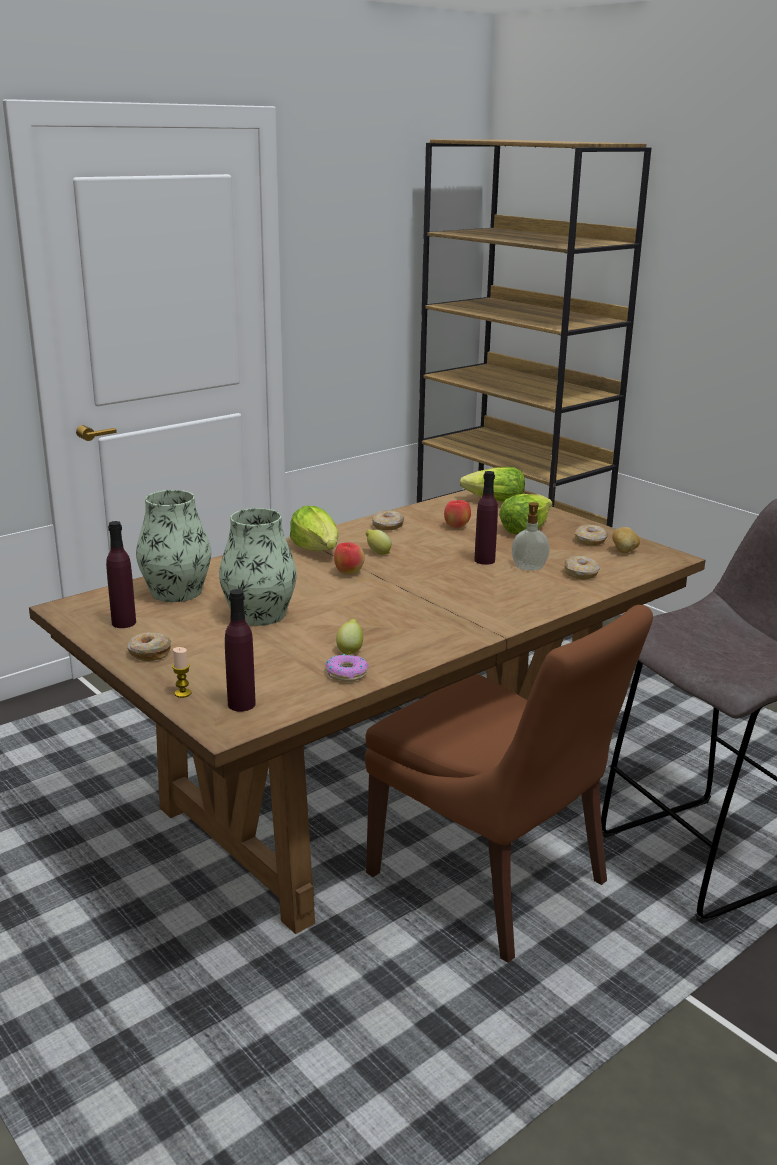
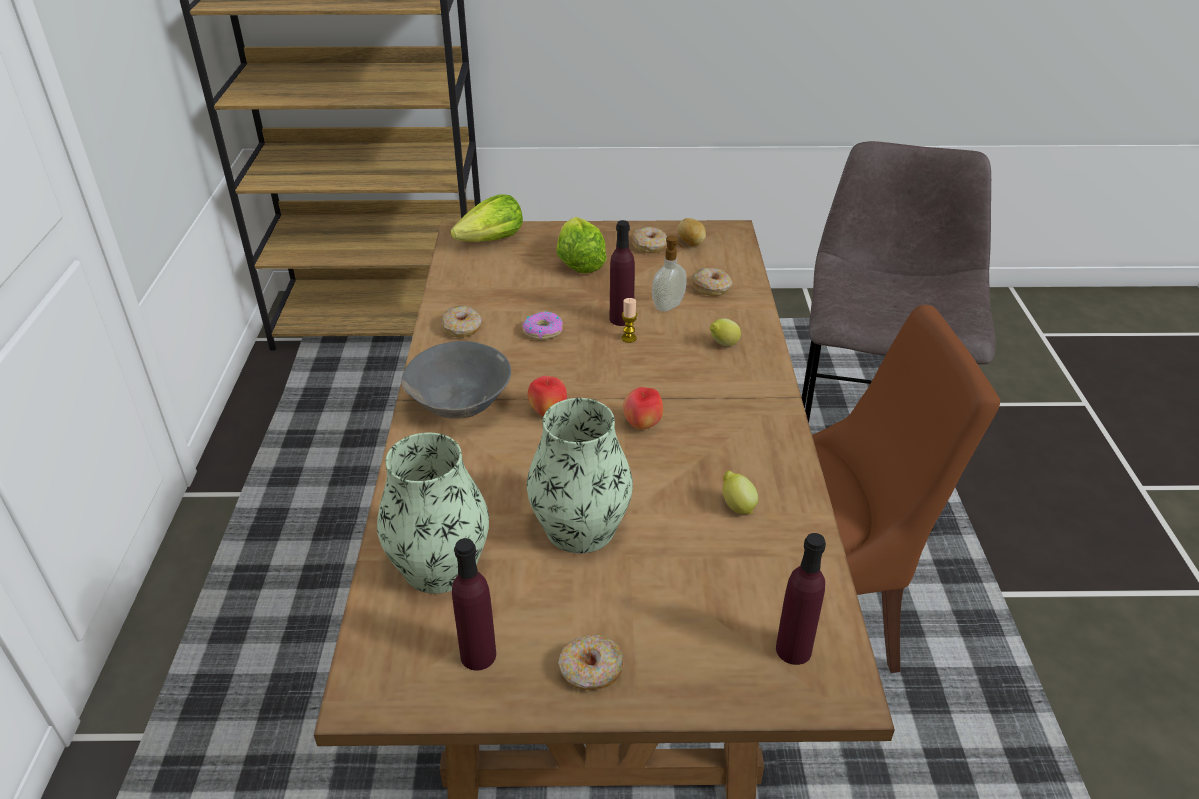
camera: 50 degrees left, 15 degrees up
(182, 693) = (726, 688): candle -> candle (628, 338)
(317, 549) = (459, 402): lettuce -> grey bowl
(346, 674) = (787, 535): donut -> donut (543, 331)
(377, 553) = (522, 369): lemon -> lemon (723, 344)
(456, 527) = (522, 292): apple -> apple (642, 425)

